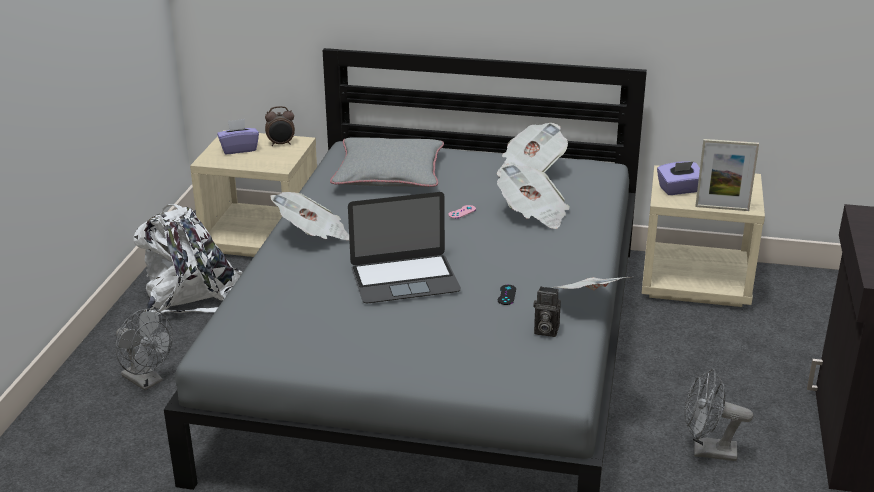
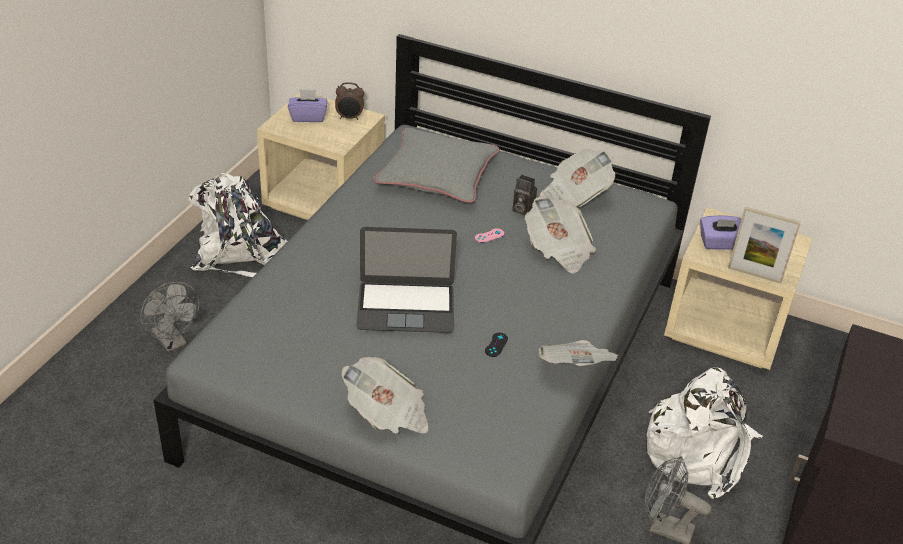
camera: 10 degrees right, 10 degrees up
(313, 235) = (339, 237): newspaper -> newspaper (387, 414)
(544, 330) = (516, 395): camera -> camera (521, 209)
(712, 383) = (698, 451): none -> white backpack

